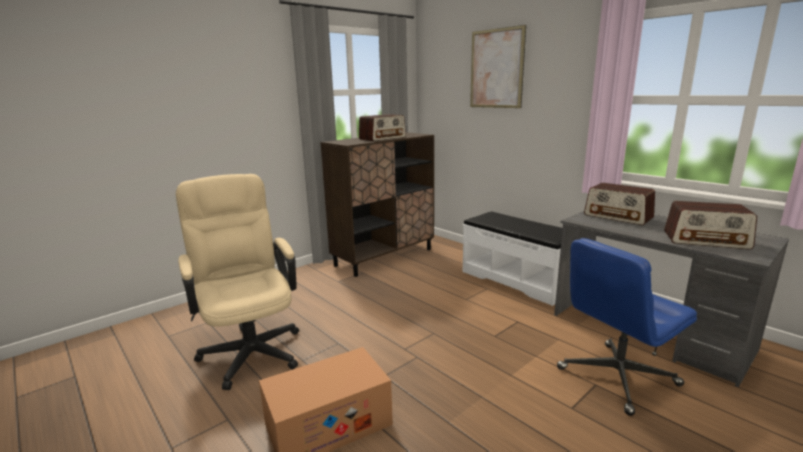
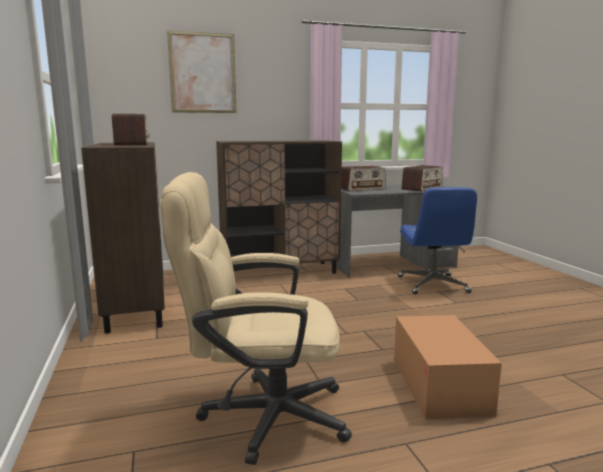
camera: 65 degrees left, 5 degrees down
(517, 280) = (280, 272): white bench -> brown cabinet

